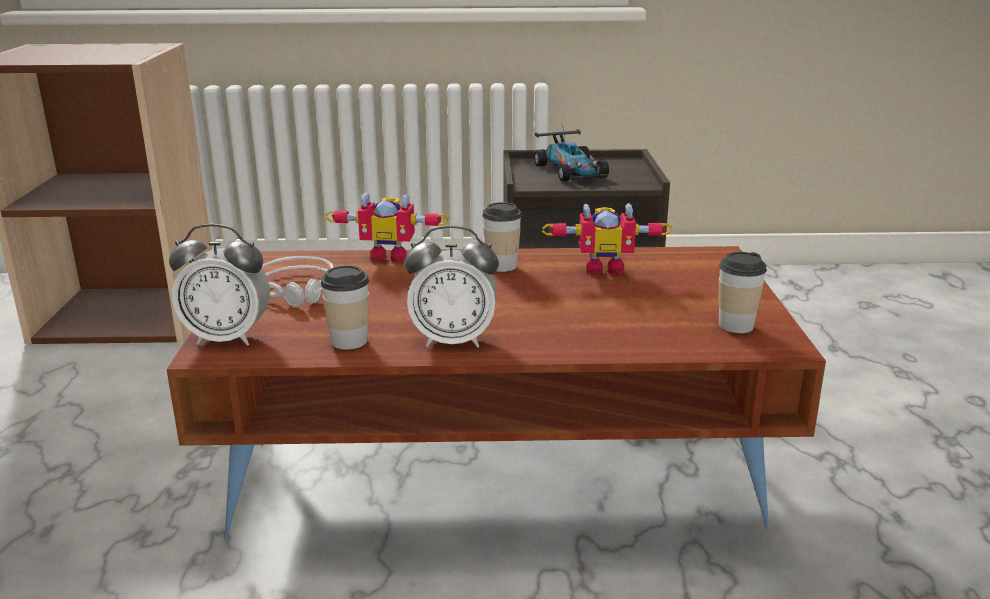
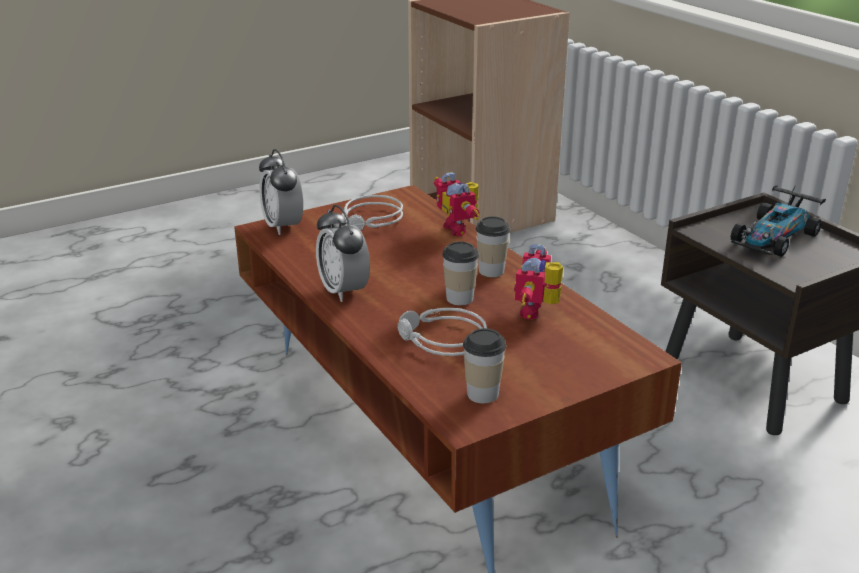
camera: 60 degrees right, 5 degrees up
(349, 341) = (311, 260): cup -> cup (459, 298)
(604, 268) = (538, 311): toy robot -> toy robot turned 45 degrees clockwise
(618, 319) = (440, 340): none -> grey headphones

